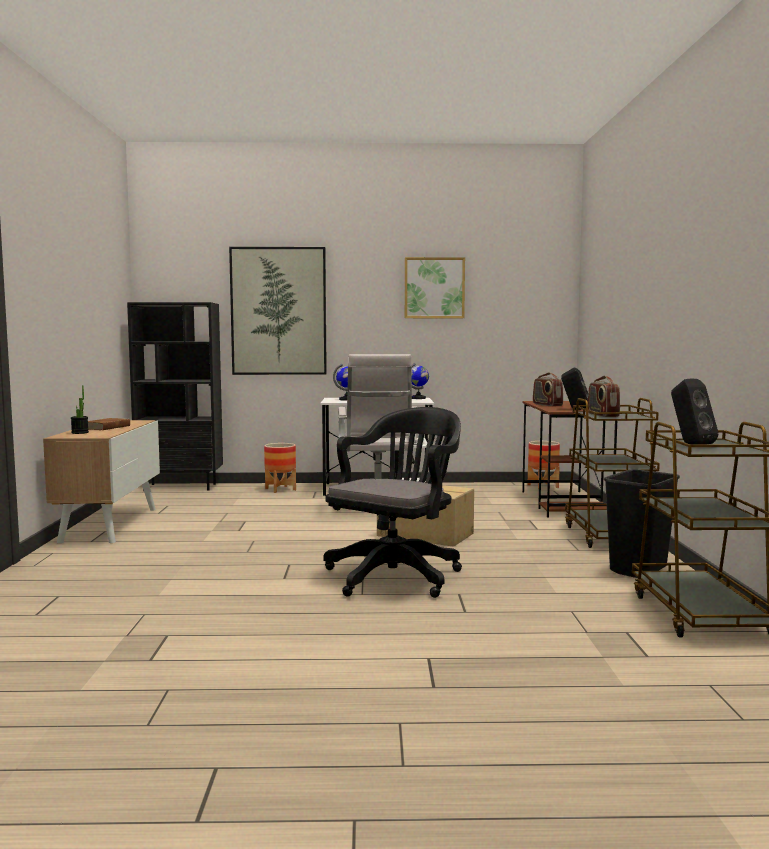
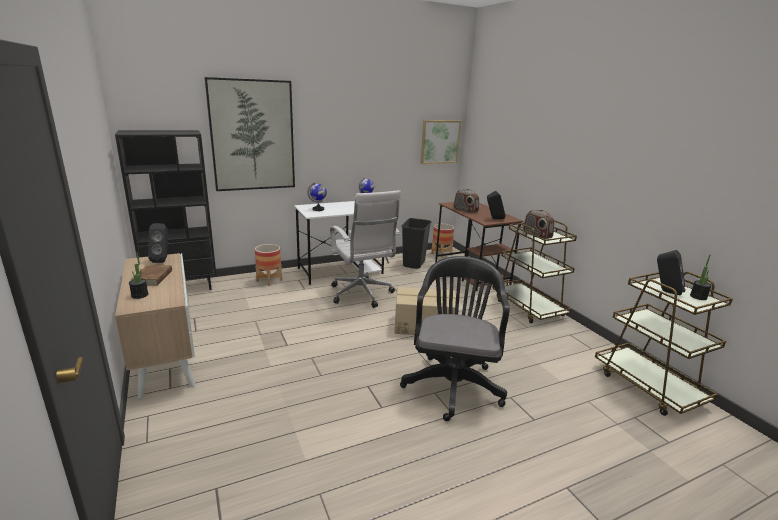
camera: 25 degrees left, 15 degrees up
(133, 421) = (162, 260): none -> black speaker
(434, 288) = (374, 117): picture -> picture (440, 142)
(637, 569) = (576, 343): black trash can -> black trash can (413, 264)
(736, 449) = (698, 297): none -> potted plant

